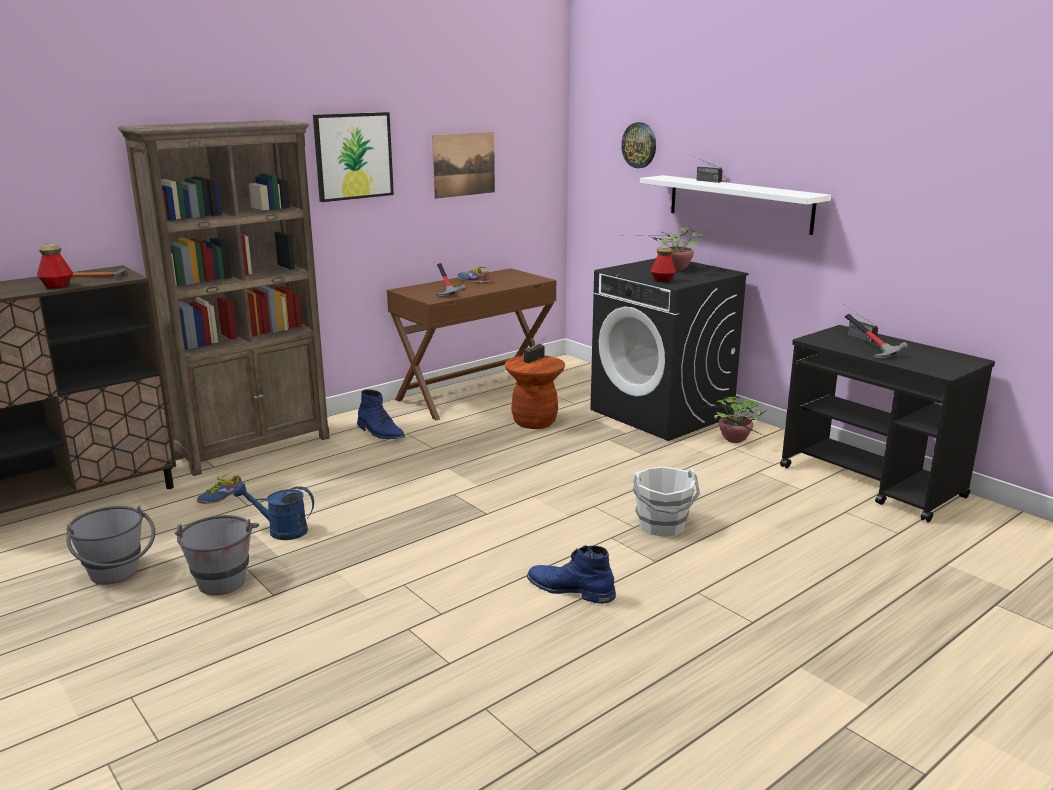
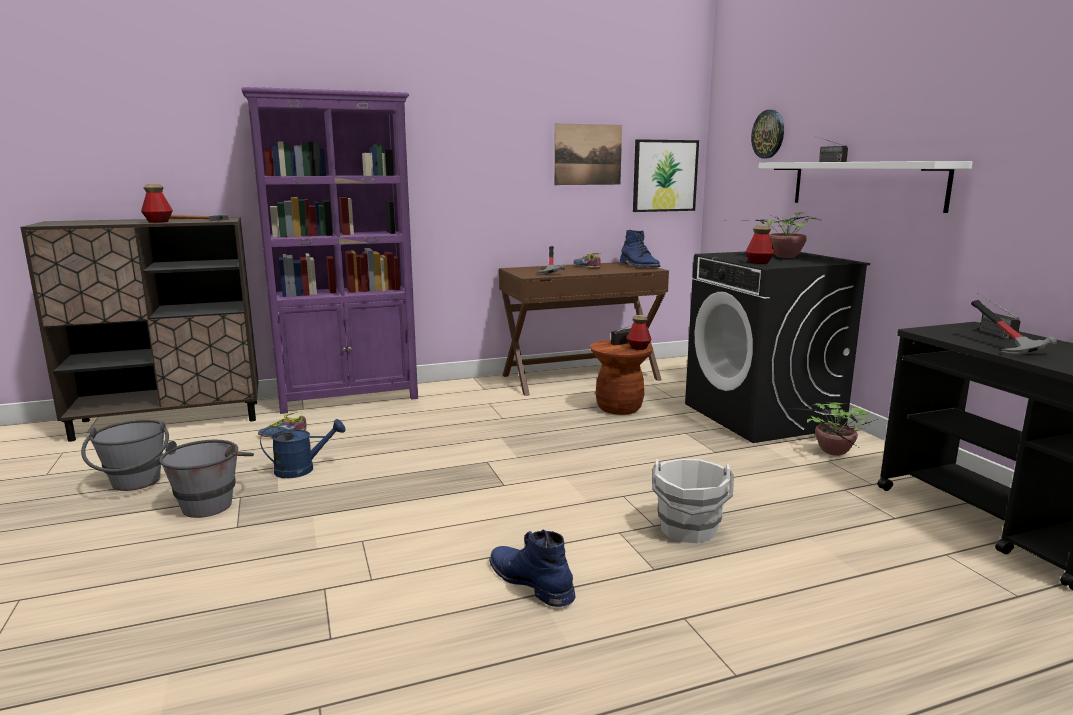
camera: 20 degrees right, 5 degrees down
(254, 447) = (349, 398): brown bookcase -> purple bookcase
(281, 531) = (302, 469): blue watering can -> blue watering can turned 135 degrees clockwise
(353, 156) = (471, 137): picture -> picture (664, 176)
(380, 433) = (466, 400): blue boot -> blue boot (639, 266)
(551, 363) = (638, 348): none -> bottle

